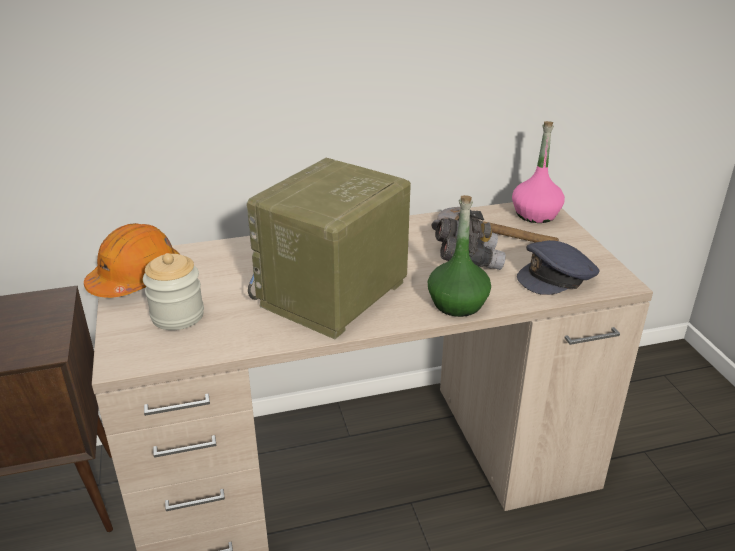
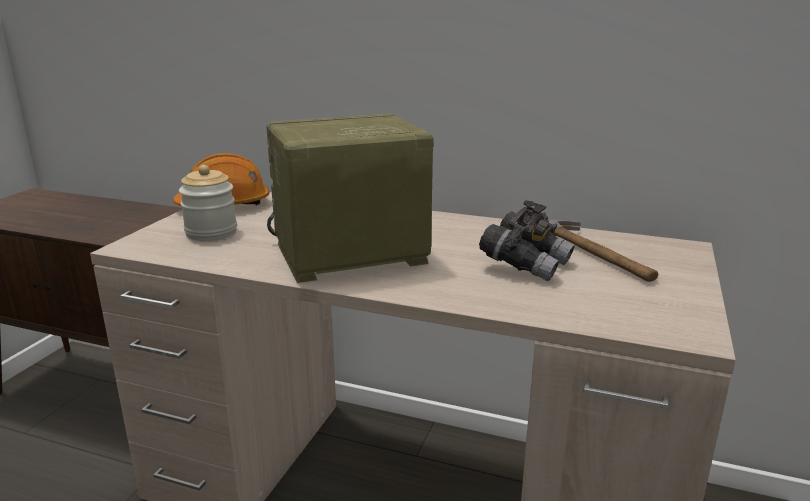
camera: 35 degrees right, 10 degrees down
(457, 303) = (456, 294): green bottle -> none
(535, 214) = (667, 251): pink bottle -> none
(557, 277) = (612, 307): grey cap -> none

